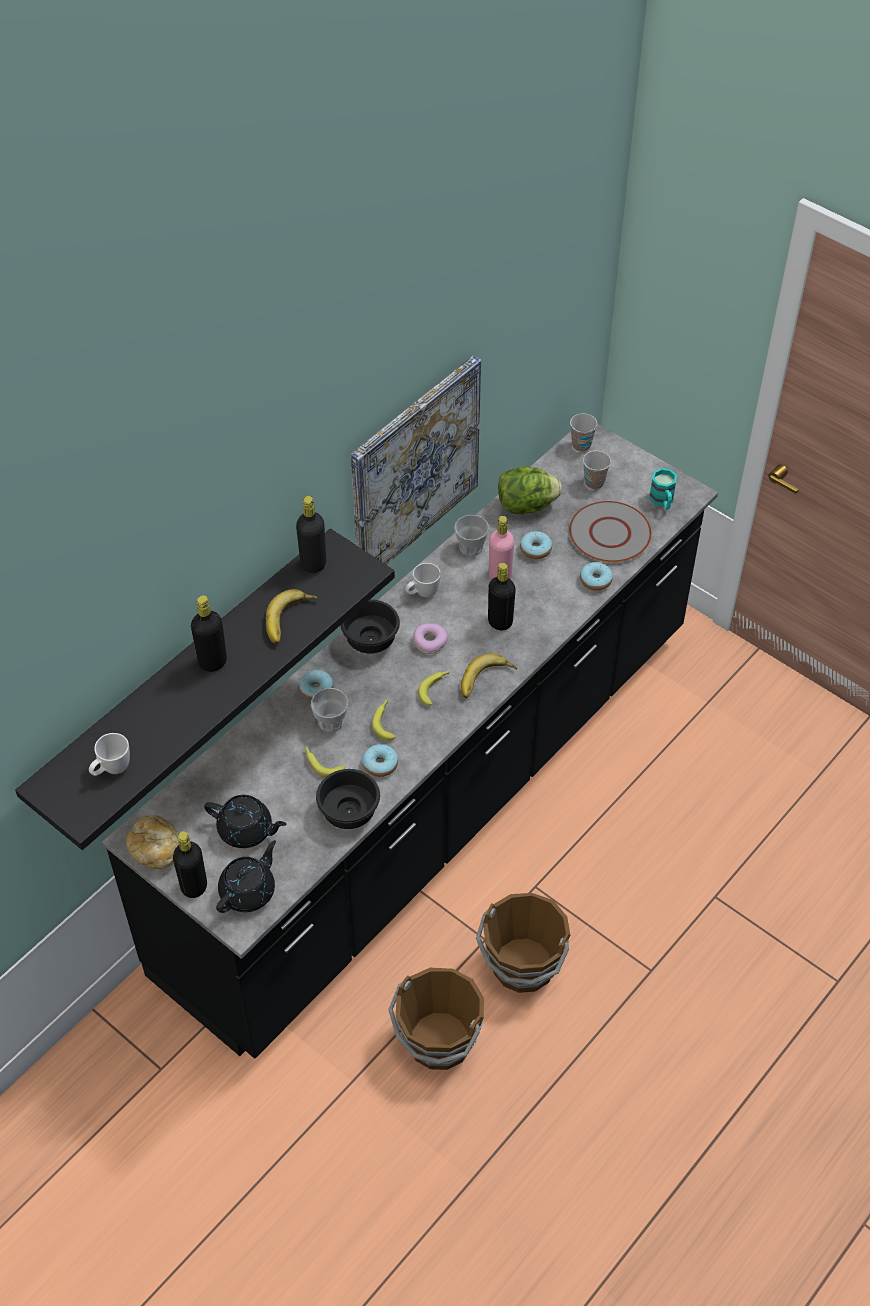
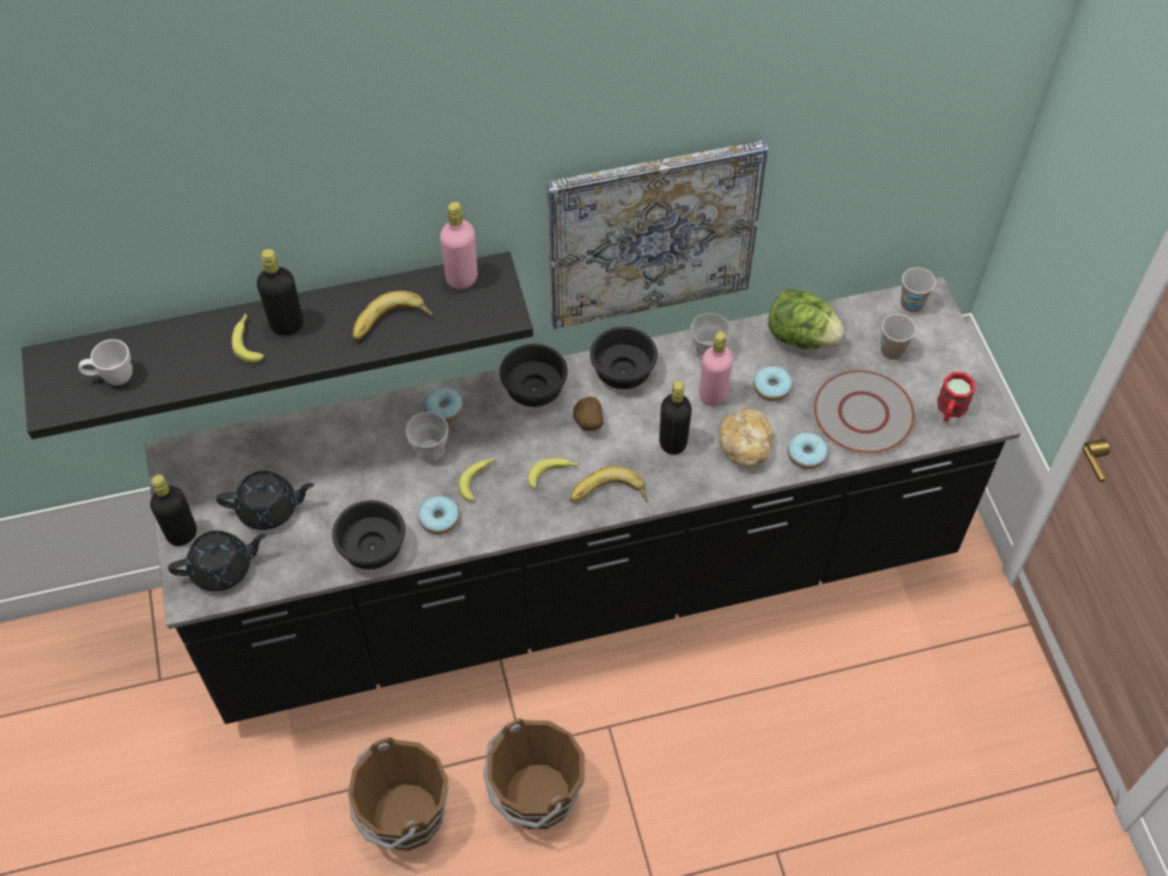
camera: 35 degrees right, 5 degrees up
(156, 849) = (180, 478): bread -> bread (745, 446)
(246, 830) = (269, 509): black teapot -> black teapot turned 60 degrees counterclockwise
(313, 563) = (462, 278): black bottle -> pink bottle
(321, 763) = (388, 485): banana -> banana (248, 341)
(422, 594) = (621, 371): white mug -> black bowl
(429, 641) = (587, 424): donut -> potato
(663, 501) = (950, 410): turquoise mug -> red mug

